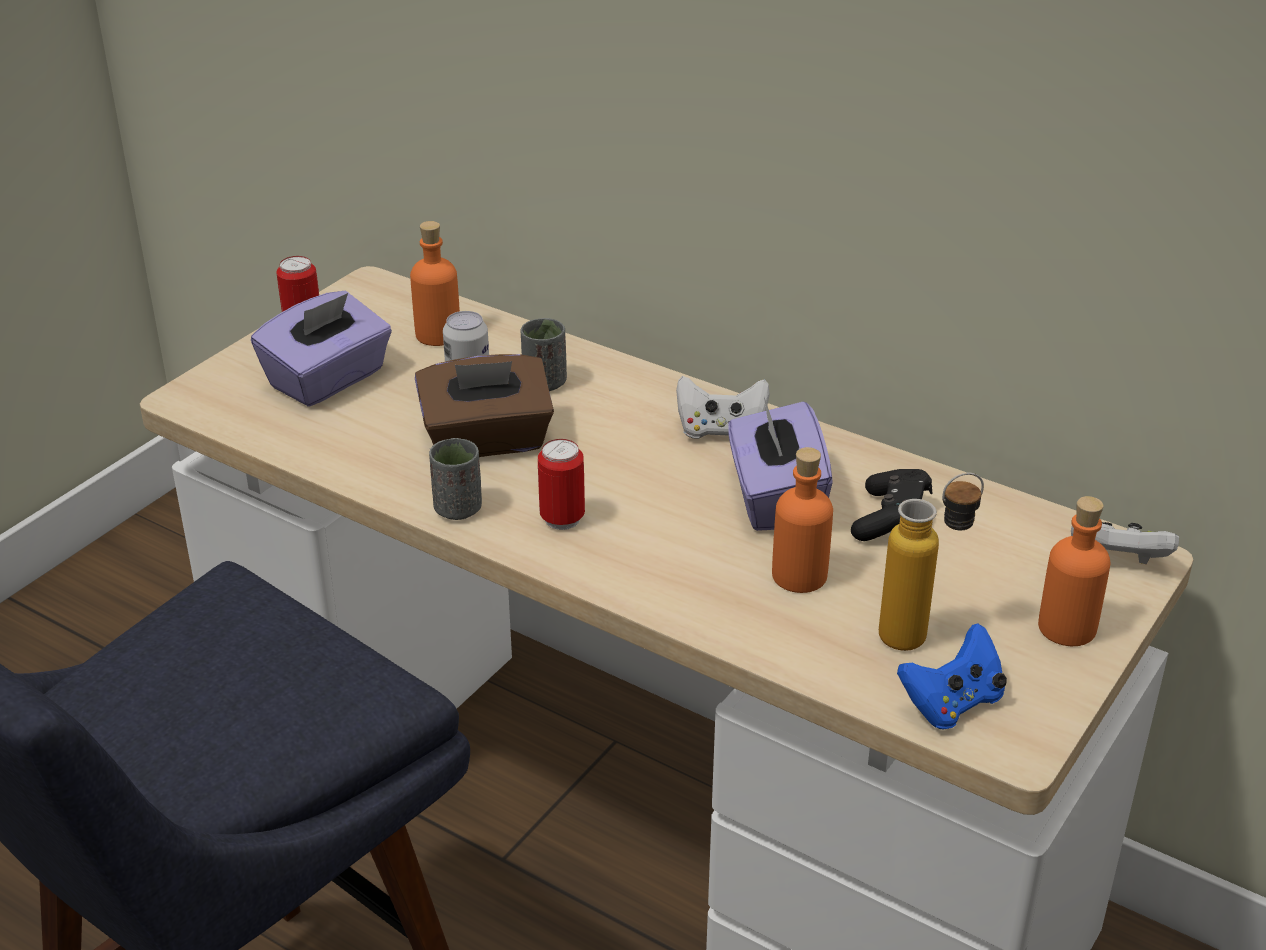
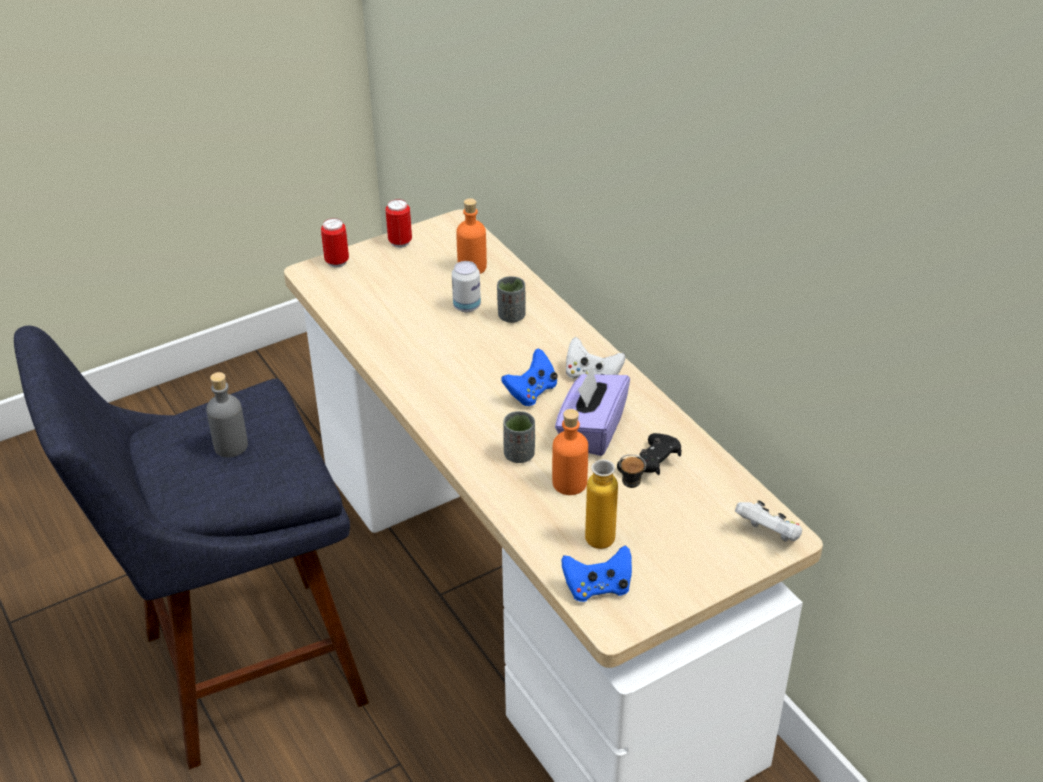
camera: 25 degrees right, 5 degrees up
(227, 676) = (231, 446): none -> grey bottle
(328, 380) = (392, 281): purple tissue box -> none
(458, 509) = (409, 384): grey cup -> grey cup (519, 455)
(487, 441) = (453, 345): brown tissue box -> none
(562, 519) = (461, 407): can -> can (337, 262)
(650, 472) = (531, 392): none -> blue game controller
(1066, 628) = (702, 565): orange bottle -> none

